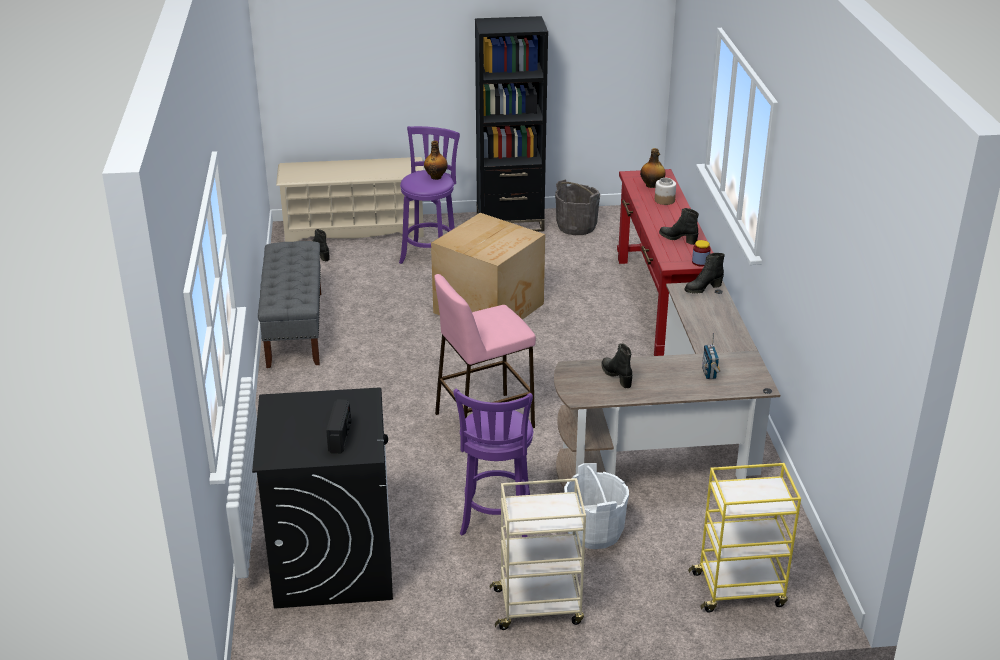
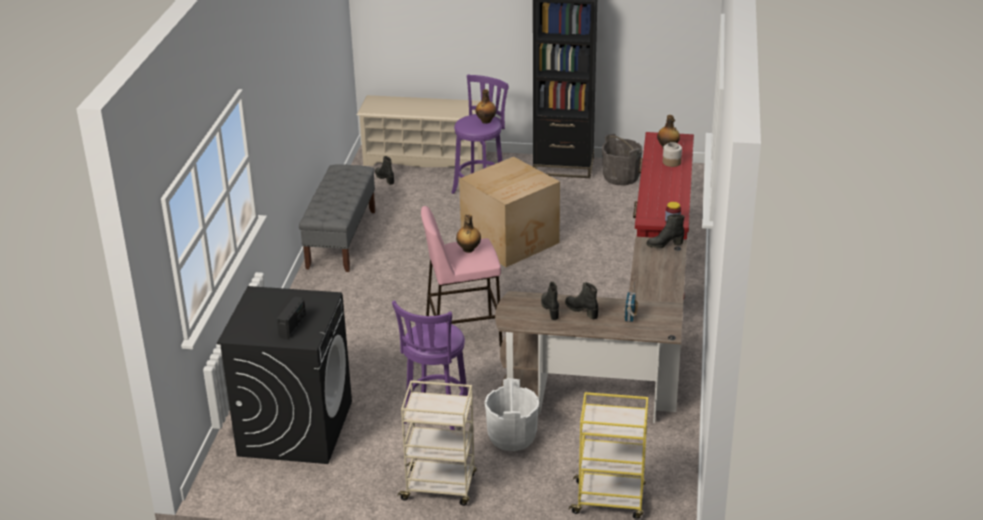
camera: 15 degrees right, 0 degrees up
(491, 320) = (468, 250): none -> bottle
(678, 239) = (664, 198): black boot -> black boot (582, 311)

